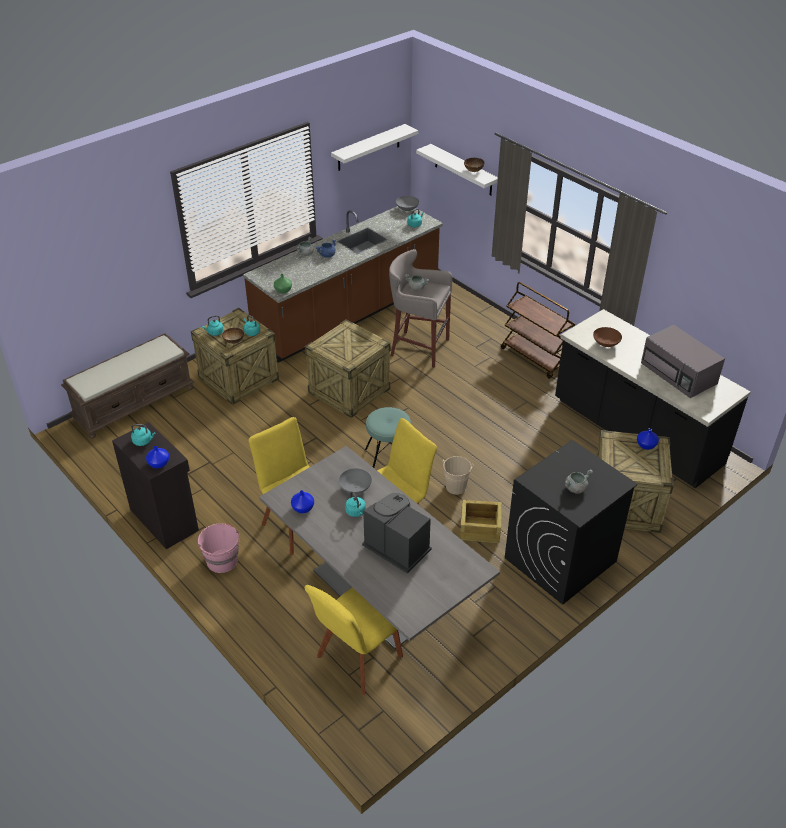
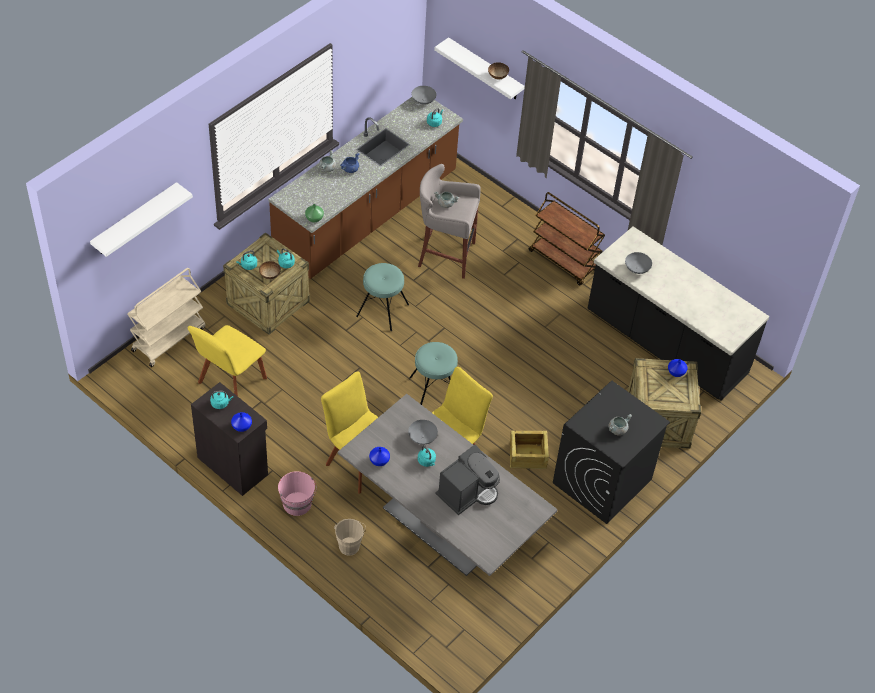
camera: 10 degrees left, 10 degrees up
(134, 403) = (169, 338): brown bench -> beige cart
(349, 390) = (382, 310): crate -> turquoise stool
(357, 659) = (435, 587): yellow chair -> yellow chair (230, 383)
(369, 148) = (385, 48): white shelf -> white shelf (135, 219)
(396, 547) = (467, 493): coffee machine -> coffee machine turned 105 degrees clockwise
(456, 485) = (501, 412): beige bucket -> beige bucket (350, 544)
(606, 344) = (637, 269): brown bowl -> grey bowl
(679, 373) = (705, 300): grey microwave -> none

